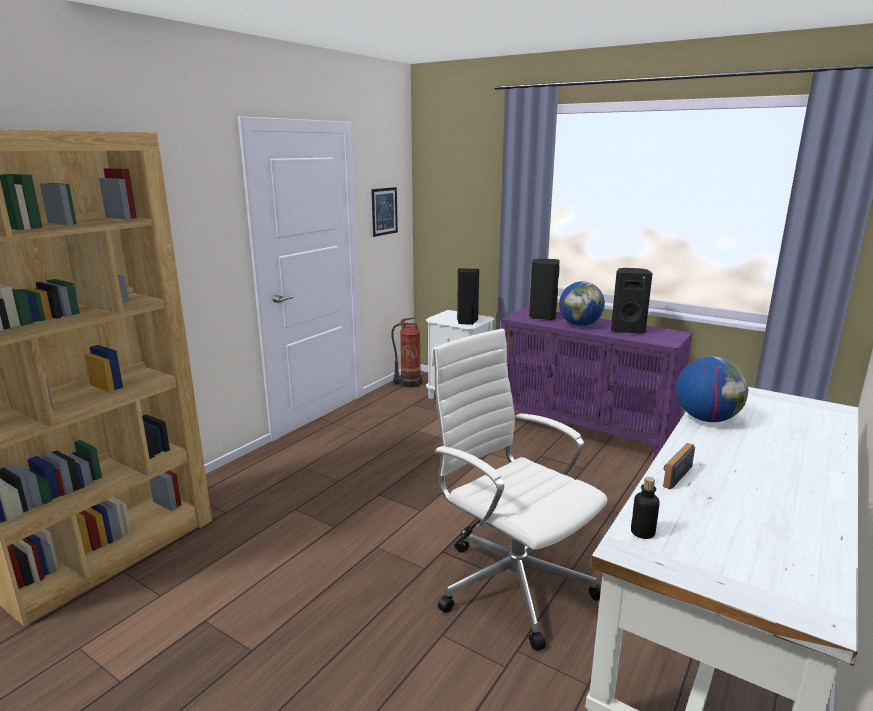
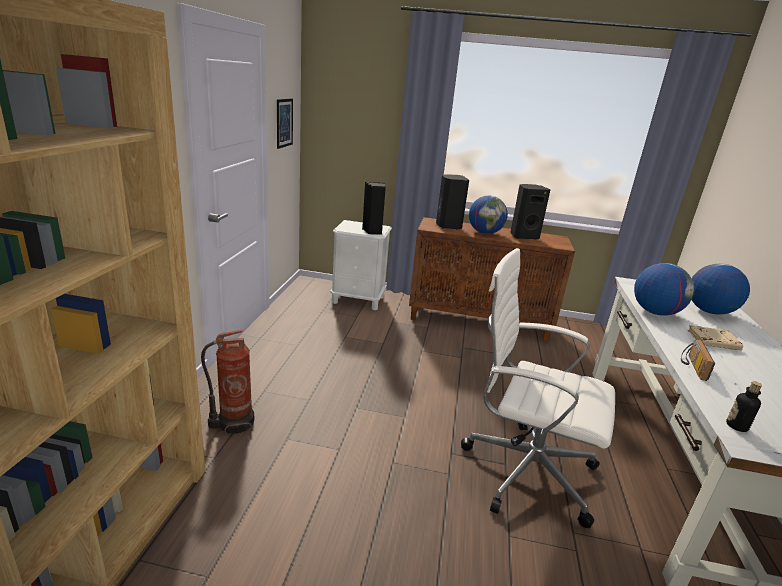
camera: 25 degrees left, 5 degrees up
(409, 383) = (304, 290): fire extinguisher -> fire extinguisher (234, 422)
(585, 432) = (479, 321): purple cabinet -> brown cabinet
(746, 455) = (713, 341): none -> beige book
(795, 426) = (709, 311): none -> globe

